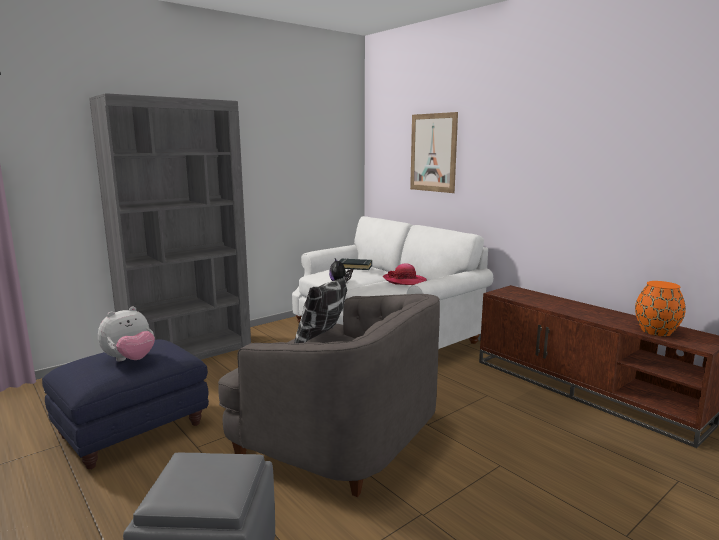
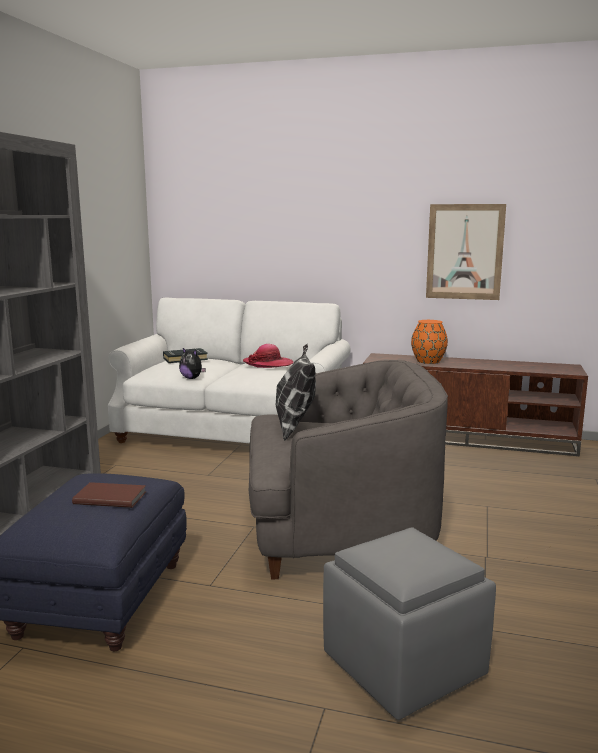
camera: 35 degrees left, 0 degrees up
(130, 360) = (110, 497): plush toy -> brown book
(433, 152) = (259, 216): picture -> picture (464, 252)
(656, 331) = (534, 368): orange vase -> orange vase (428, 361)

